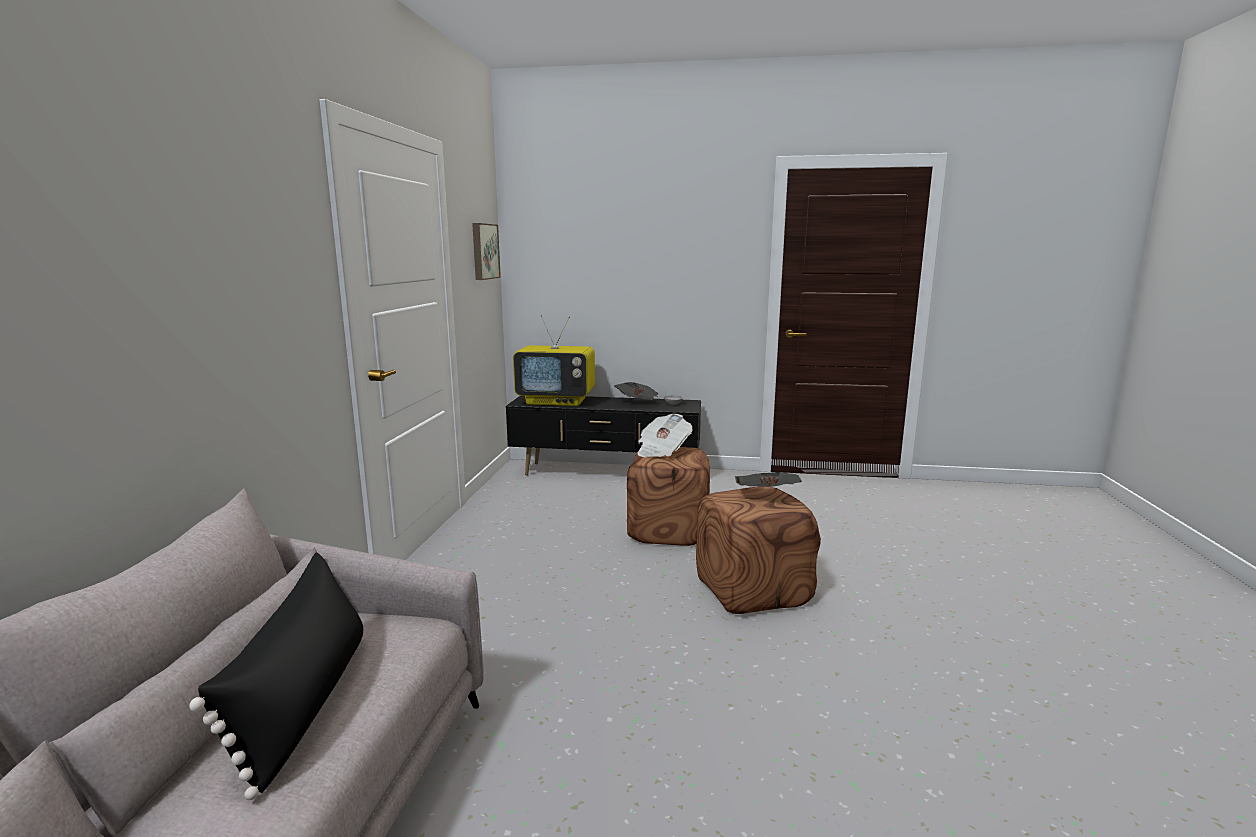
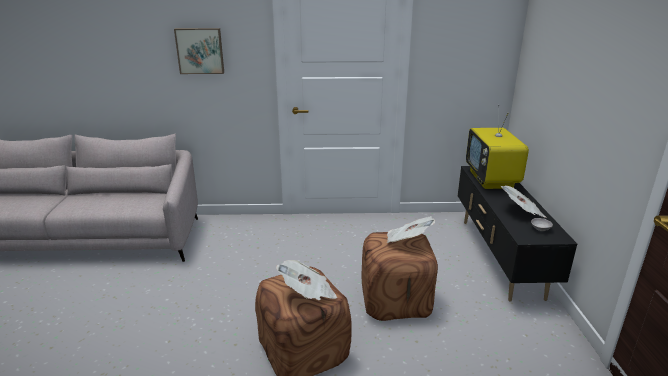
camera: 80 degrees right, 10 degrees up
(304, 702) = (111, 200): black pillow -> none
(484, 251) = (479, 43): picture -> picture (200, 51)

